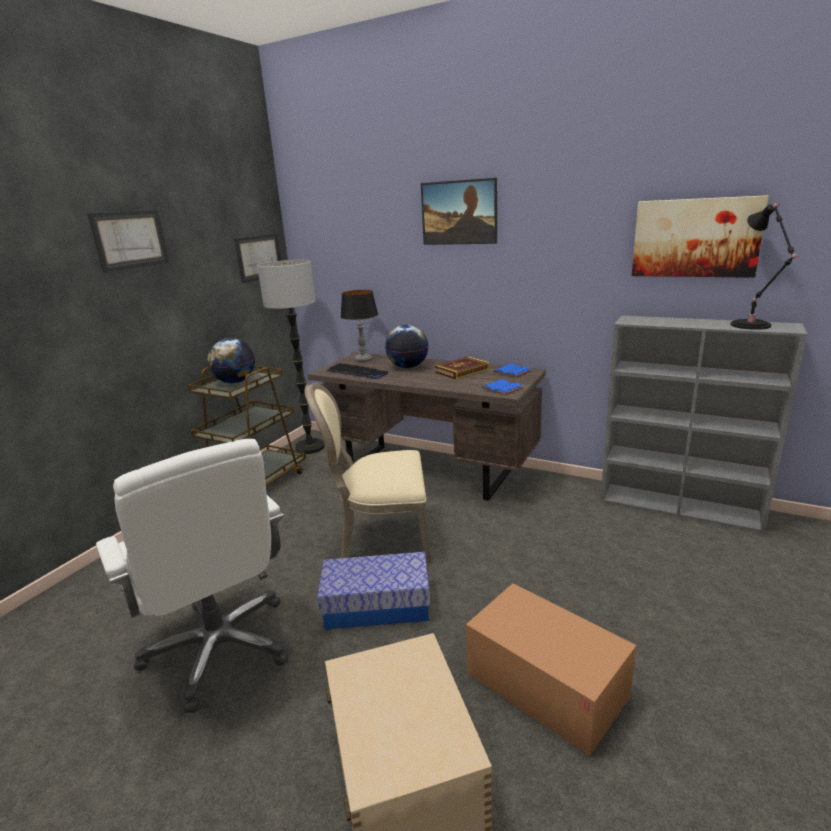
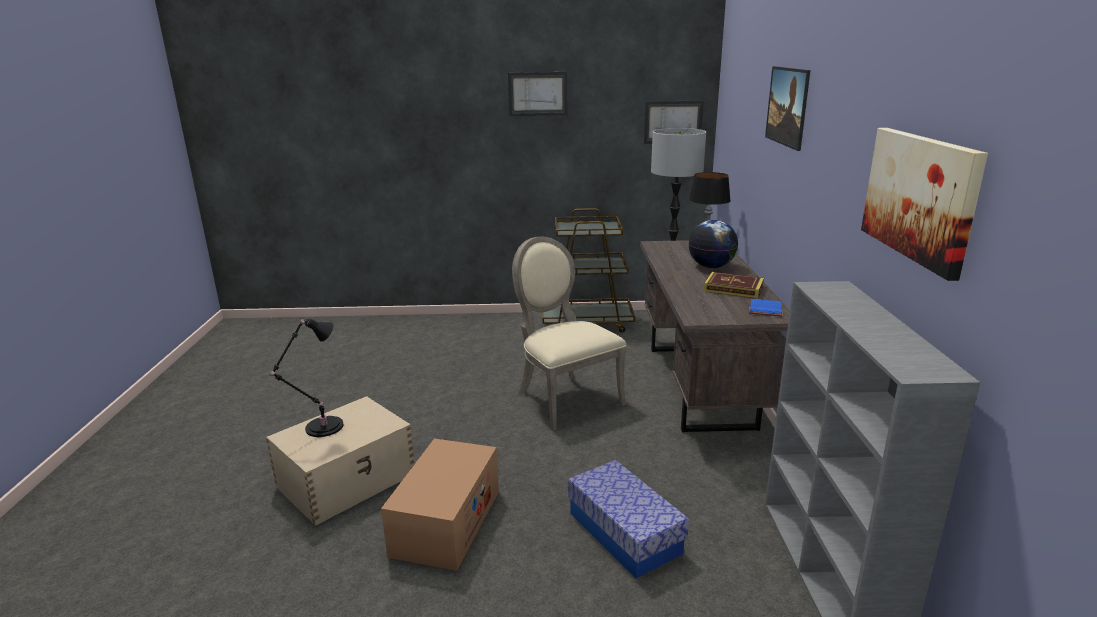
camera: 60 degrees right, 0 degrees up
(220, 648) = (408, 383): white office chair -> none
(235, 382) = (587, 227): globe -> none
(357, 372) = (668, 254): keyboard -> none
(377, 605) = (484, 423): storage box -> storage box (624, 533)
(500, 389) = (703, 313): blue book -> none
(752, 326) = (899, 349): black table lamp -> black table lamp (321, 428)

